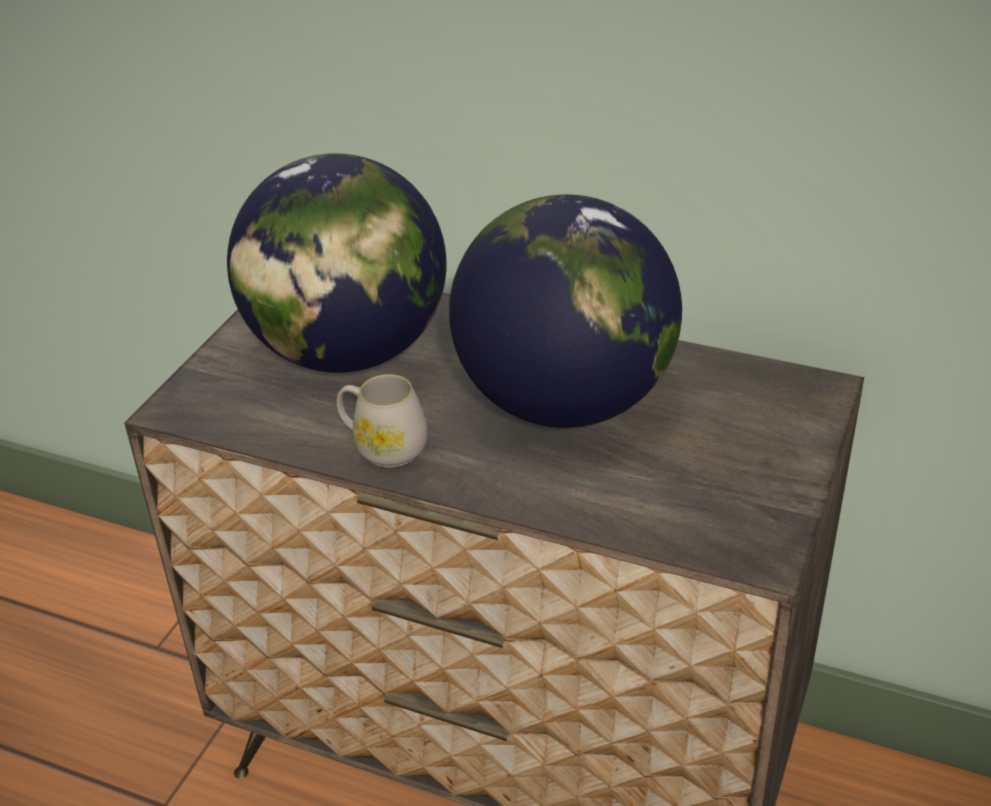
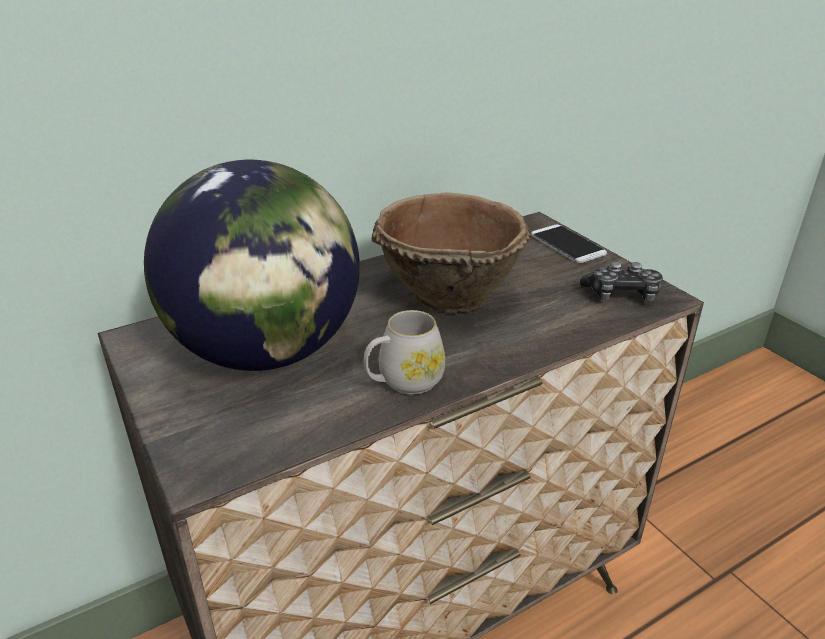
camera: 55 degrees left, 5 degrees down
(565, 401) = (448, 294): globe -> brown bowl
(723, 522) = (622, 295): none -> game controller
(799, 434) = (567, 244): none -> phone

